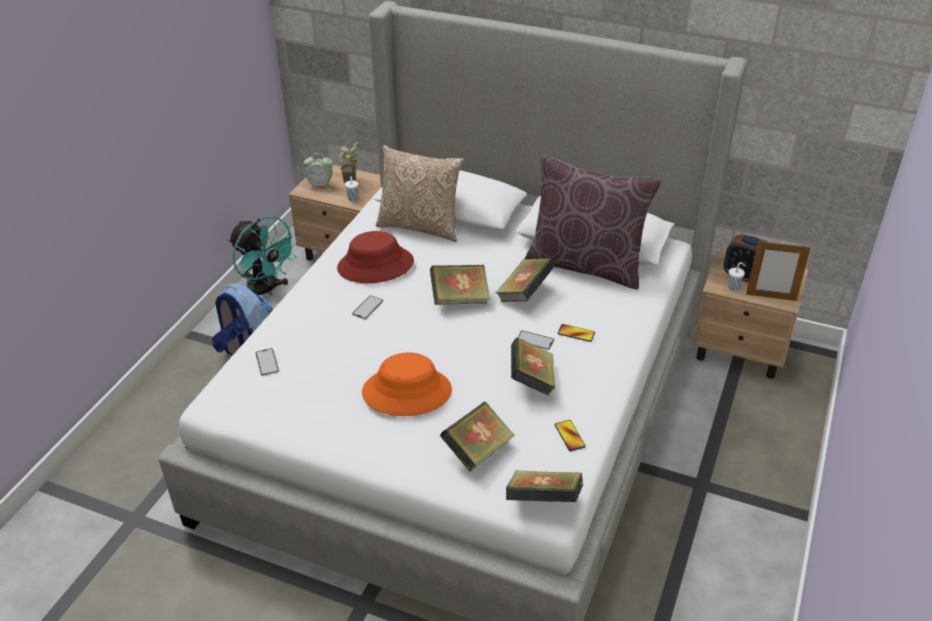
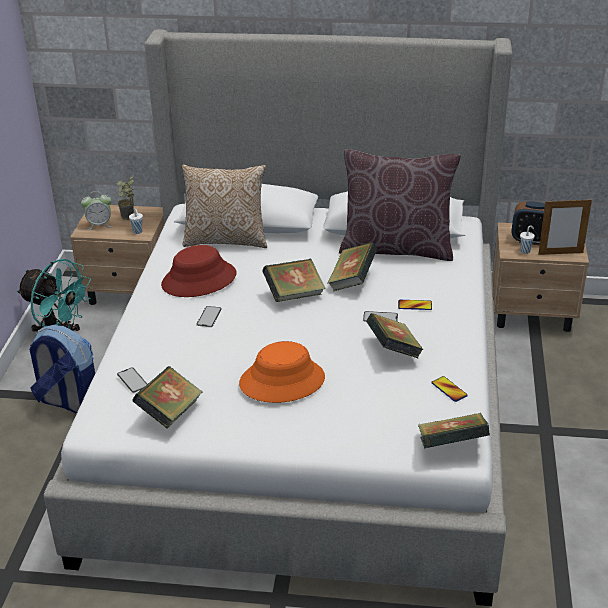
camera: 15 degrees left, 5 degrees down
(477, 451) = (372, 417): book -> book (170, 413)

